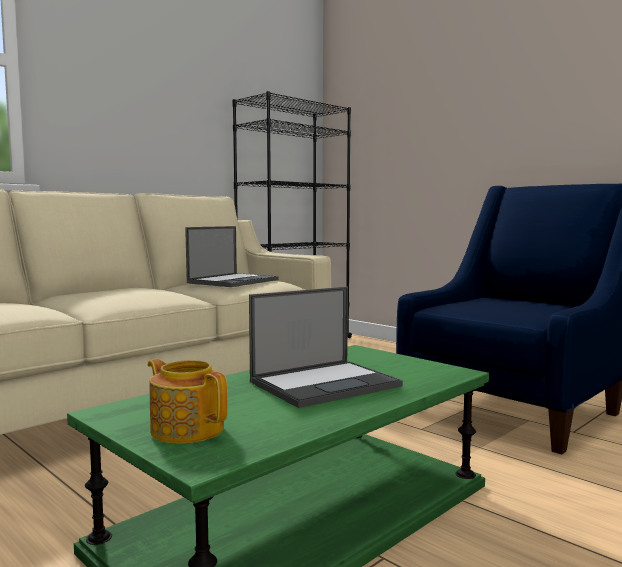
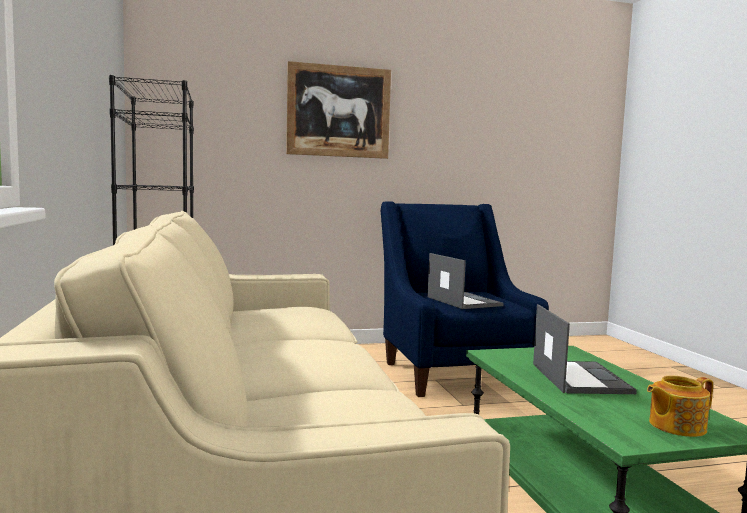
camera: 60 degrees left, 0 degrees up
(233, 281) = (290, 315): laptop -> laptop (463, 301)
(486, 88) = (338, 111): none -> picture

